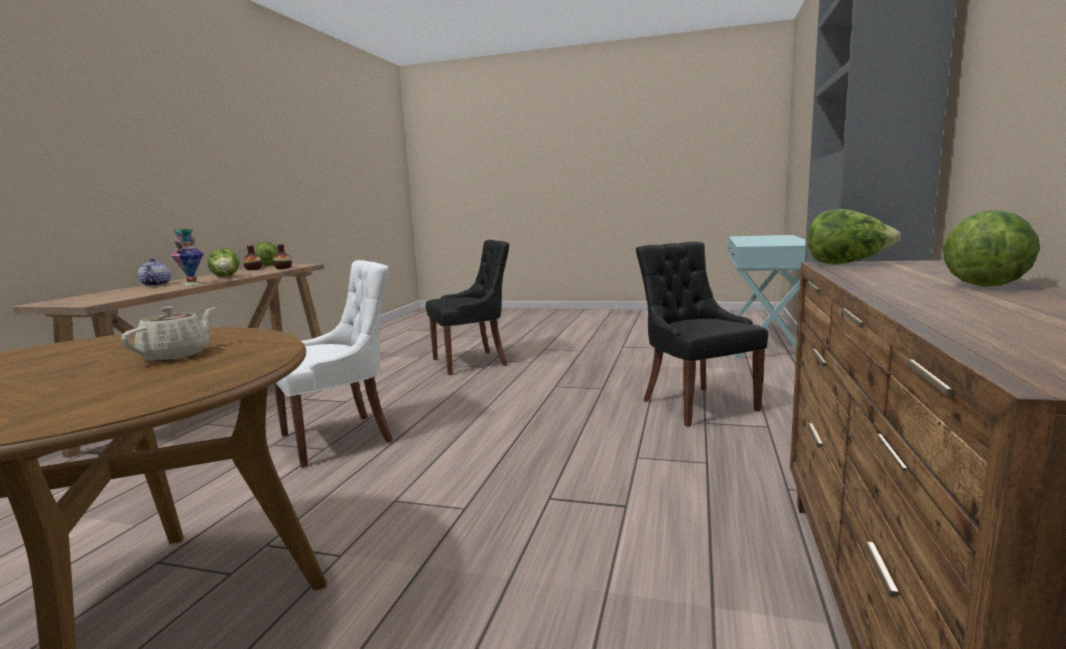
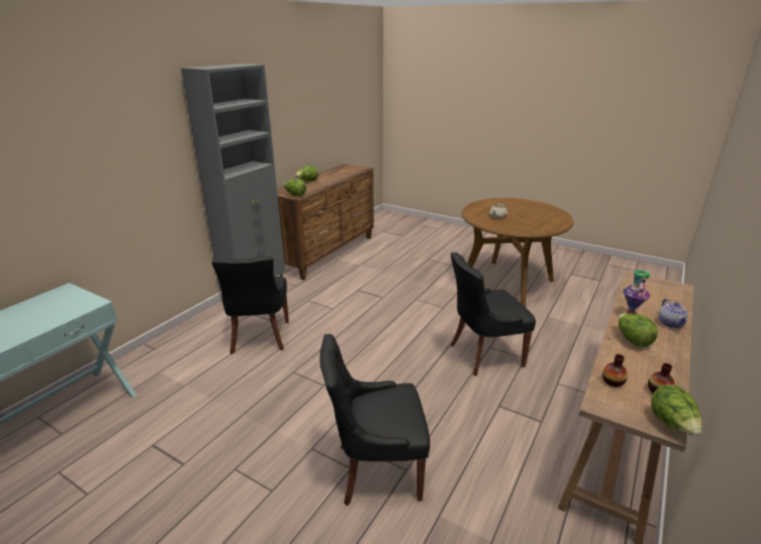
camera: 165 degrees left, 15 degrees up
(340, 438) = (484, 355): white chair -> black chair

